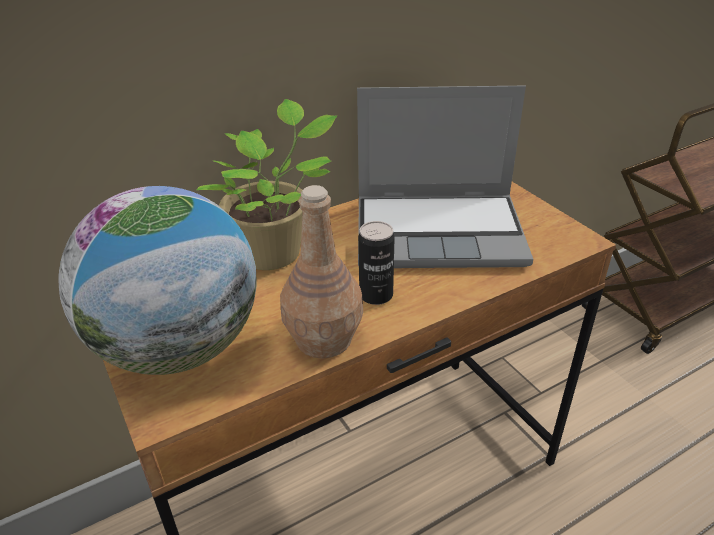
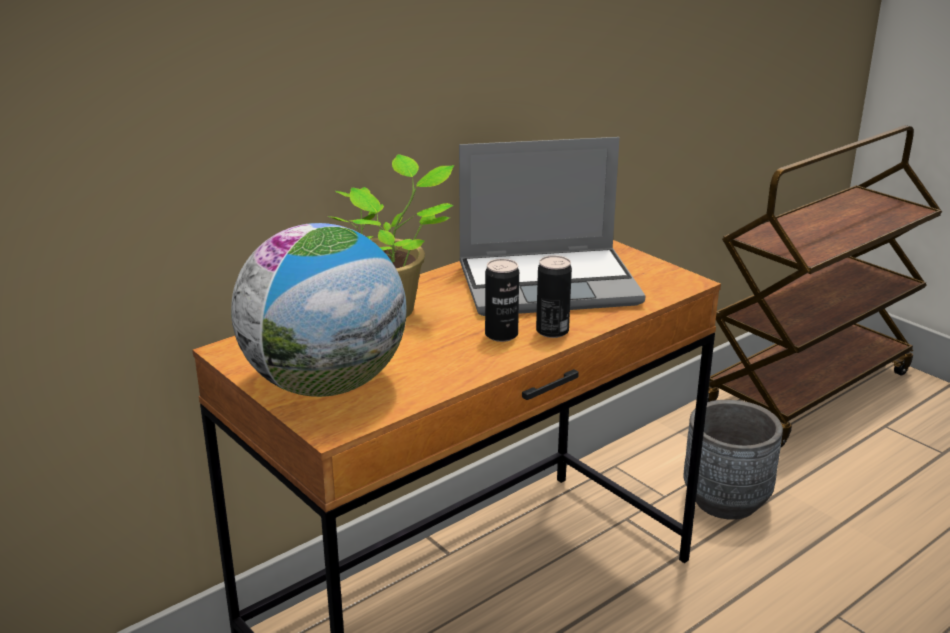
camera: 10 degrees left, 10 degrees down
(324, 338) = (463, 368): brown bottle -> none
(429, 295) = (552, 331): none -> can
(594, 403) = (725, 501): none -> grey planter

